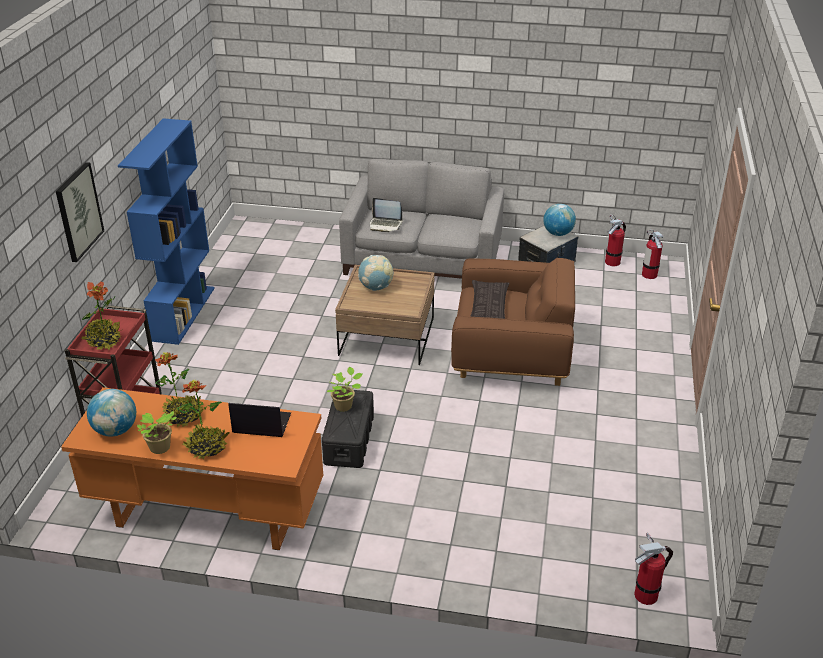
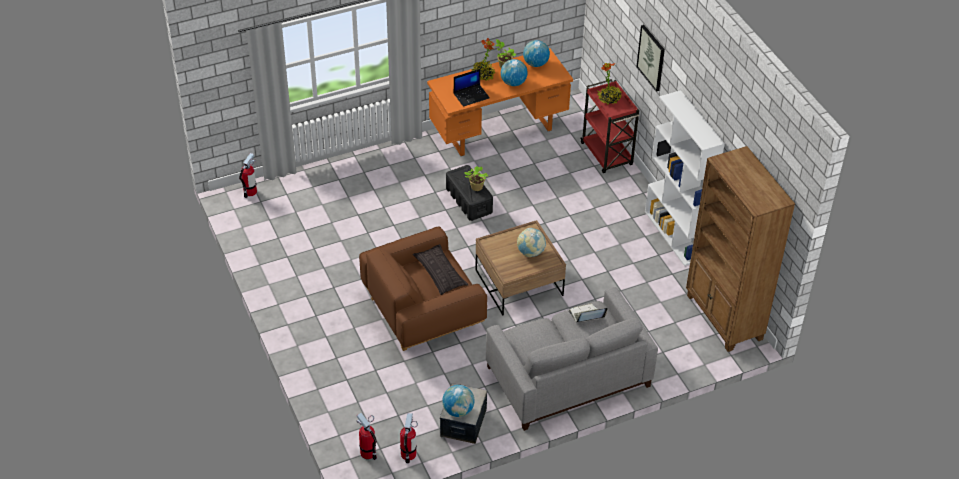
camera: 145 degrees right, 10 degrees up
(183, 313) = (674, 235): blue bookcase -> white bookcase
(183, 416) = (513, 83): potted plant -> globe
(241, 244) = (724, 318): none -> brown bookcase

